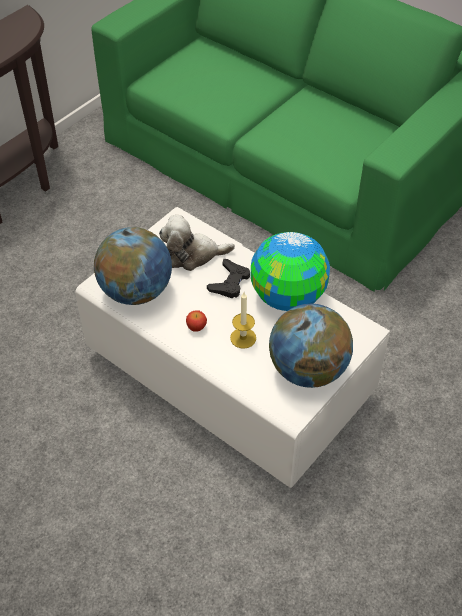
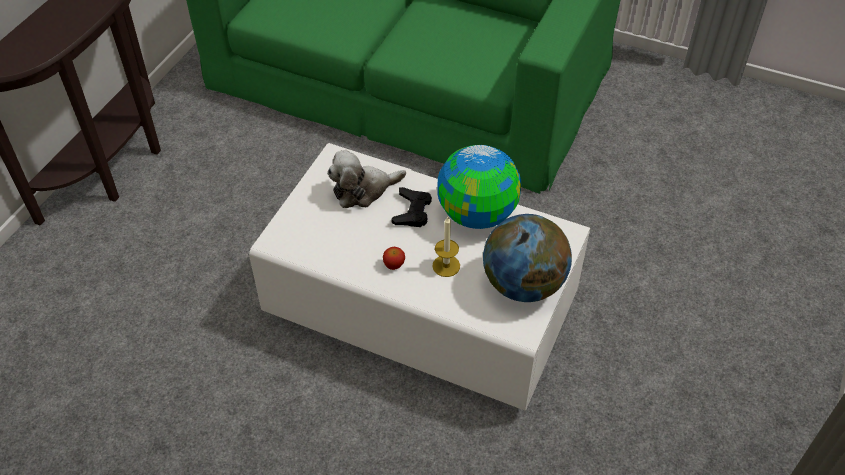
camera: 15 degrees left, 0 degrees up
(136, 291) = (316, 240): globe -> none

